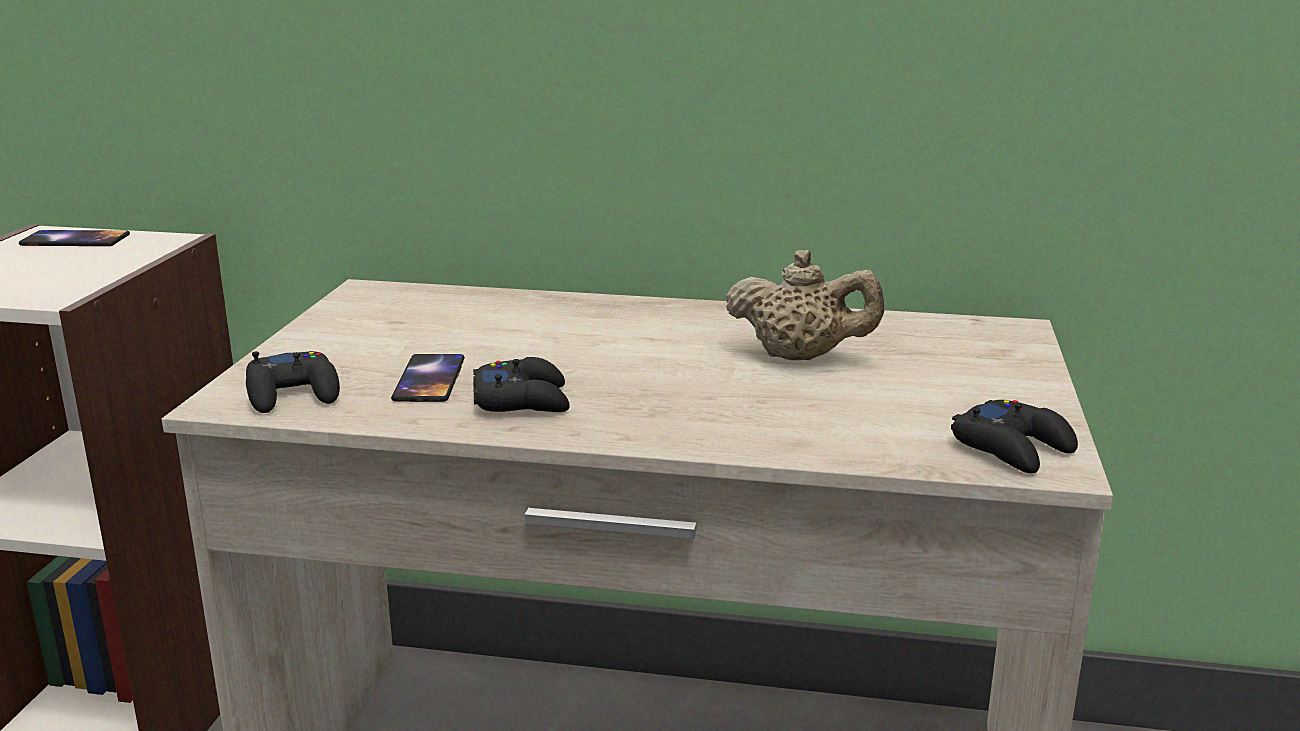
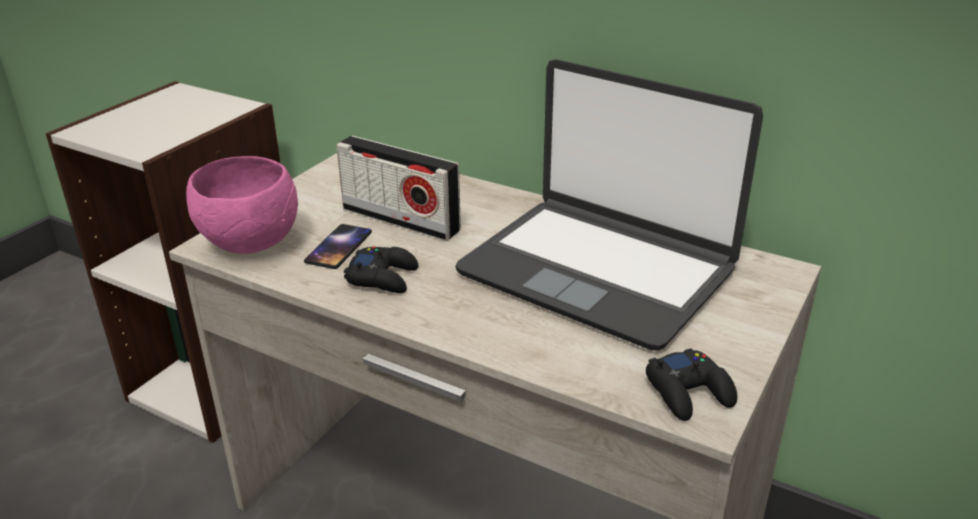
camera: 20 degrees right, 10 degrees up
(75, 240) = (189, 99): phone -> none
(293, 393) = (252, 244): black game controller -> pink bowl
(494, 341) = (400, 219): none -> radio
(801, 356) = (598, 271): beige teapot -> laptop

